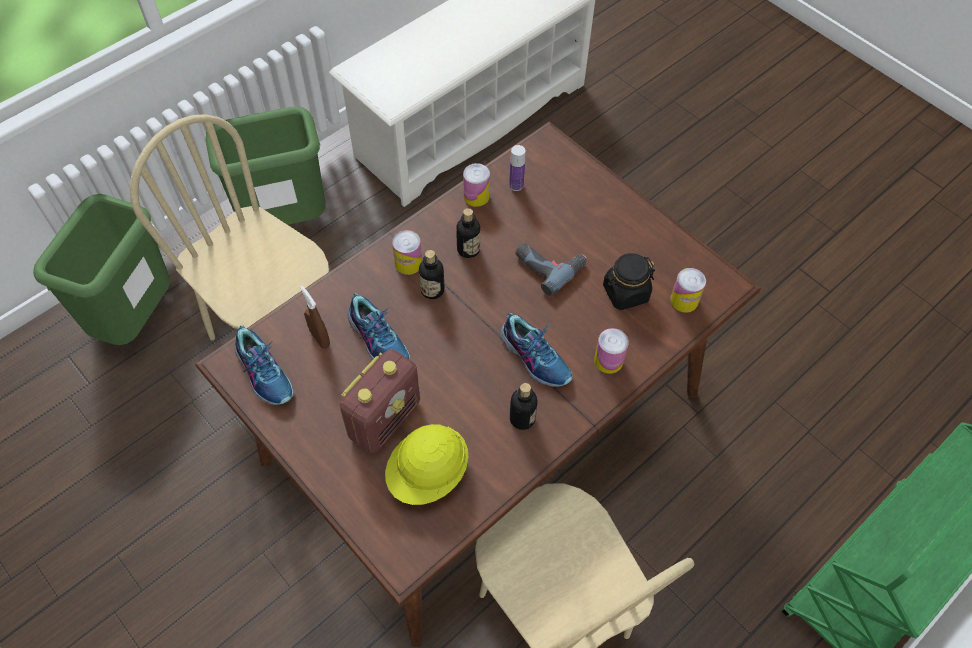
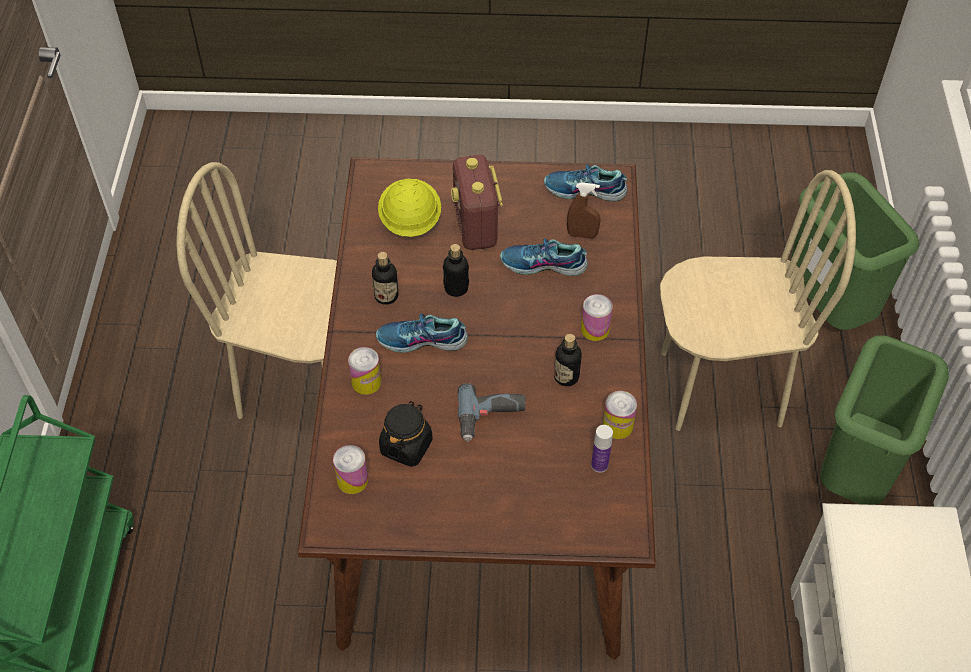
camera: 135 degrees right, 5 degrees down
(432, 290) = (552, 325): bottle -> bottle (456, 288)

